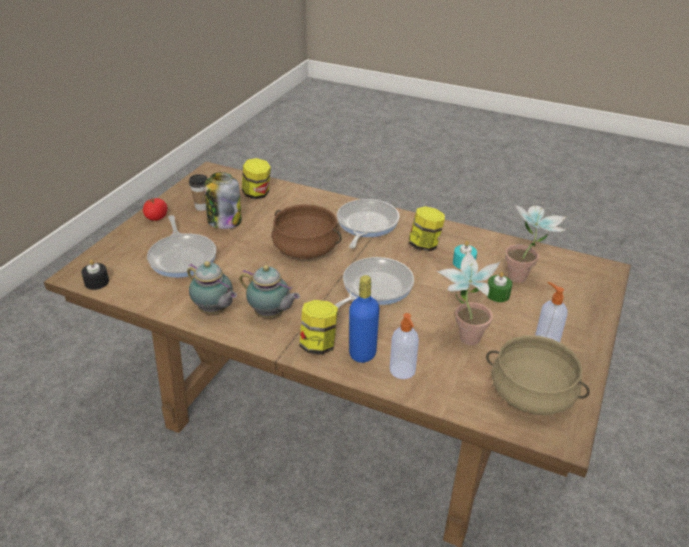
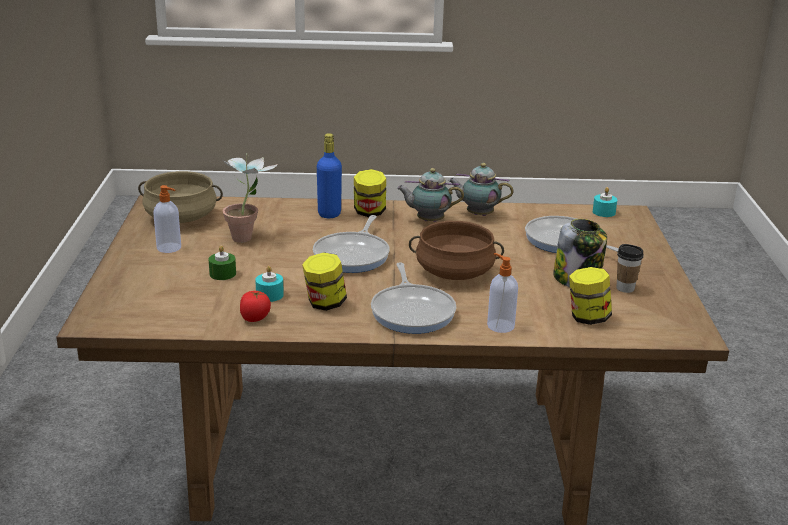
camera: 155 degrees right, 10 degrees down
(96, 282) = (604, 212): black candle -> turquoise candle
(156, 218) = (652, 267): tomato -> tomato (255, 317)
(402, 371) = (290, 211): soap dispenser -> soap dispenser (499, 325)
(524, 278) = (195, 293): potted plant -> none

